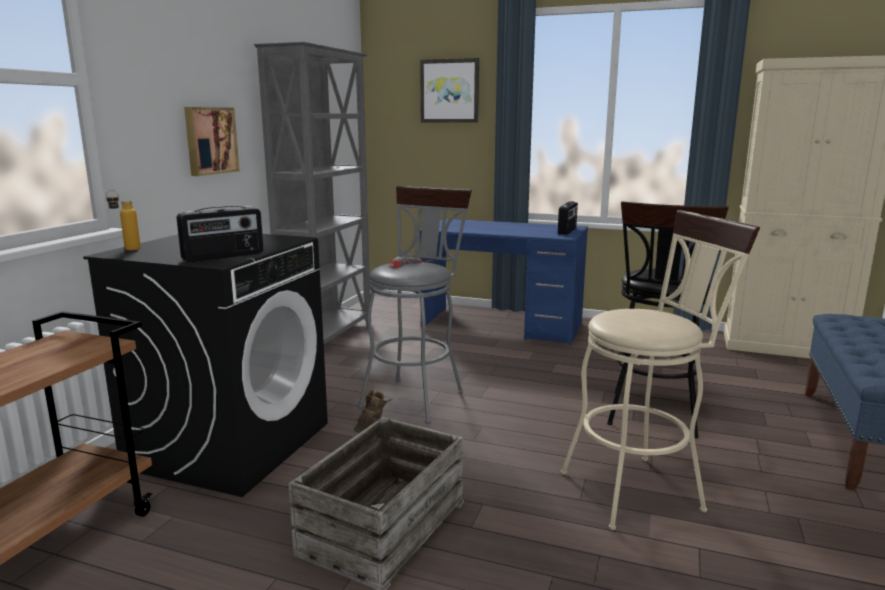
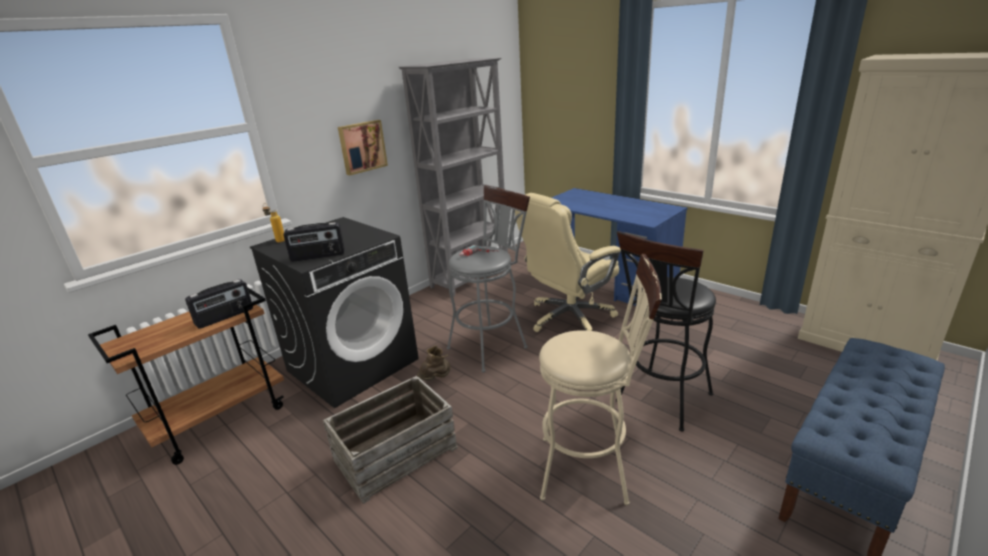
camera: 25 degrees right, 10 degrees up
(449, 91) = (583, 78): picture -> none
(487, 360) = (568, 318): none -> beige office chair
(567, 231) = (659, 214): radio -> radio (225, 317)

